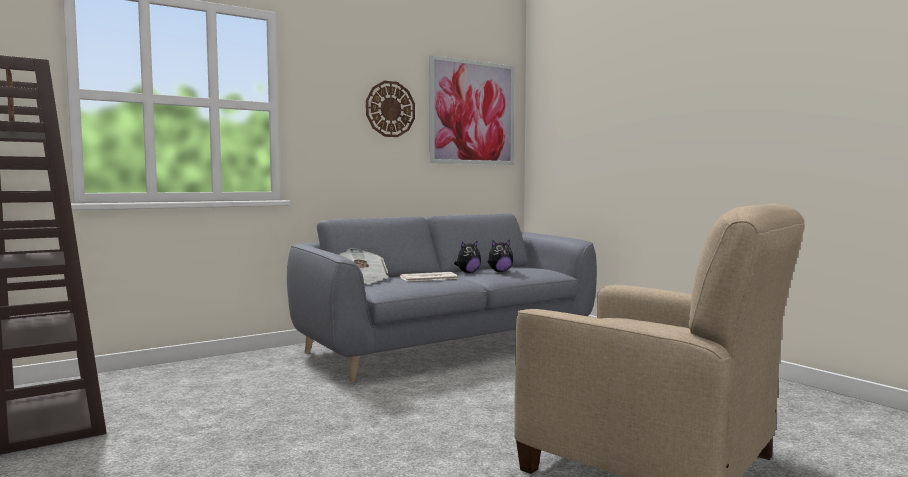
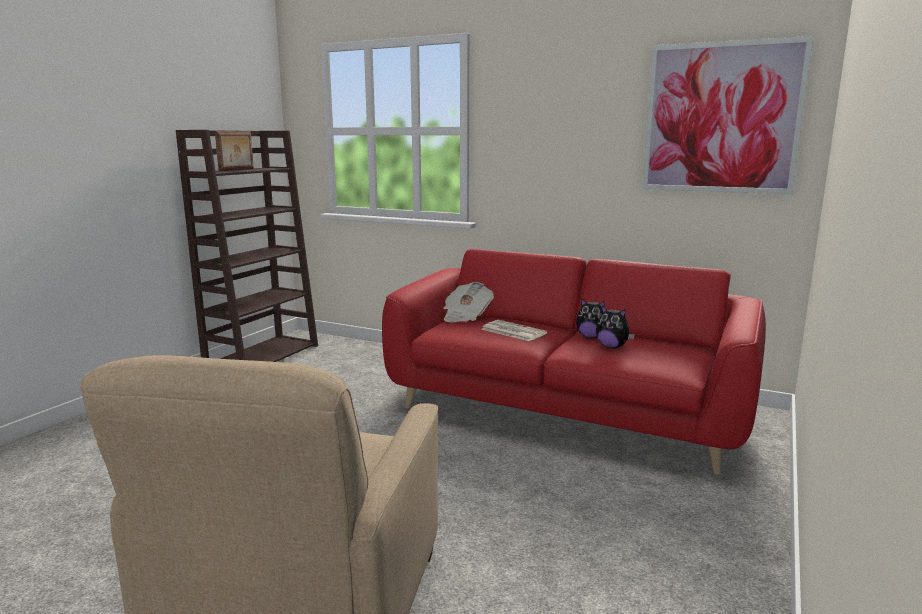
camera: 60 degrees right, 10 degrees up
(390, 109) = (591, 123): wall clock -> none
(448, 345) = (565, 412): grey sofa -> red sofa

